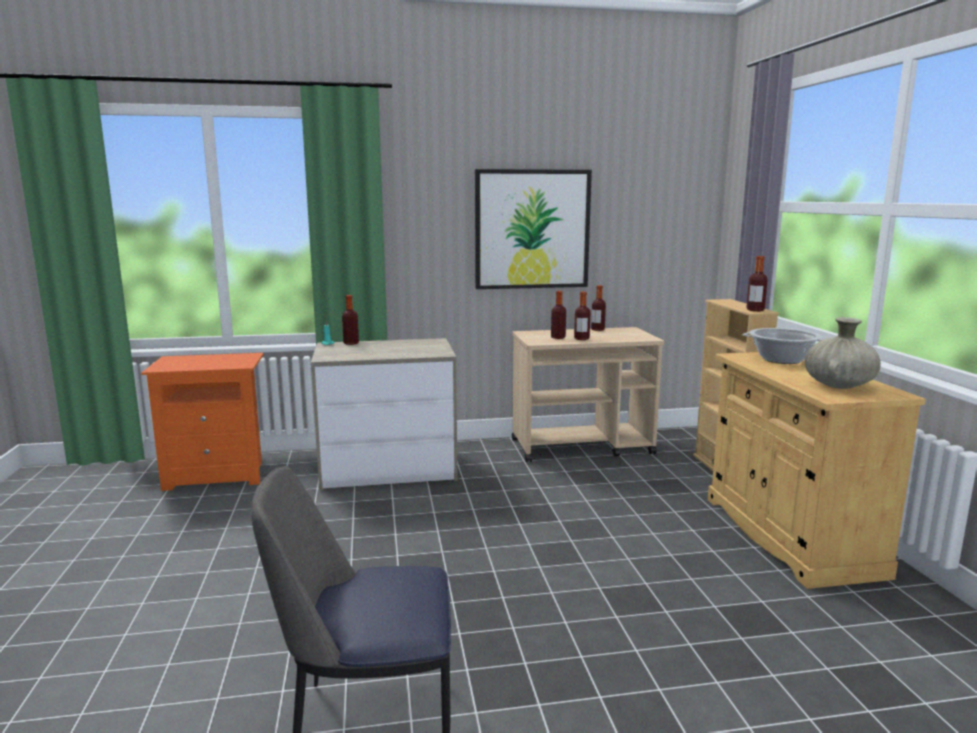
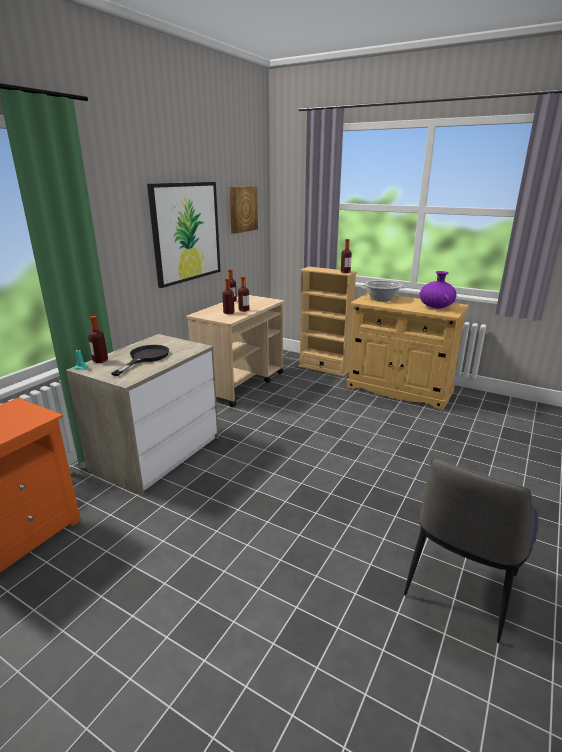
camera: 50 degrees left, 10 degrees up
(381, 349) = (145, 358): none -> black frying pan
(652, 208) = (242, 209): none -> picture
(839, 386) = (436, 307): beige vase -> purple vase

